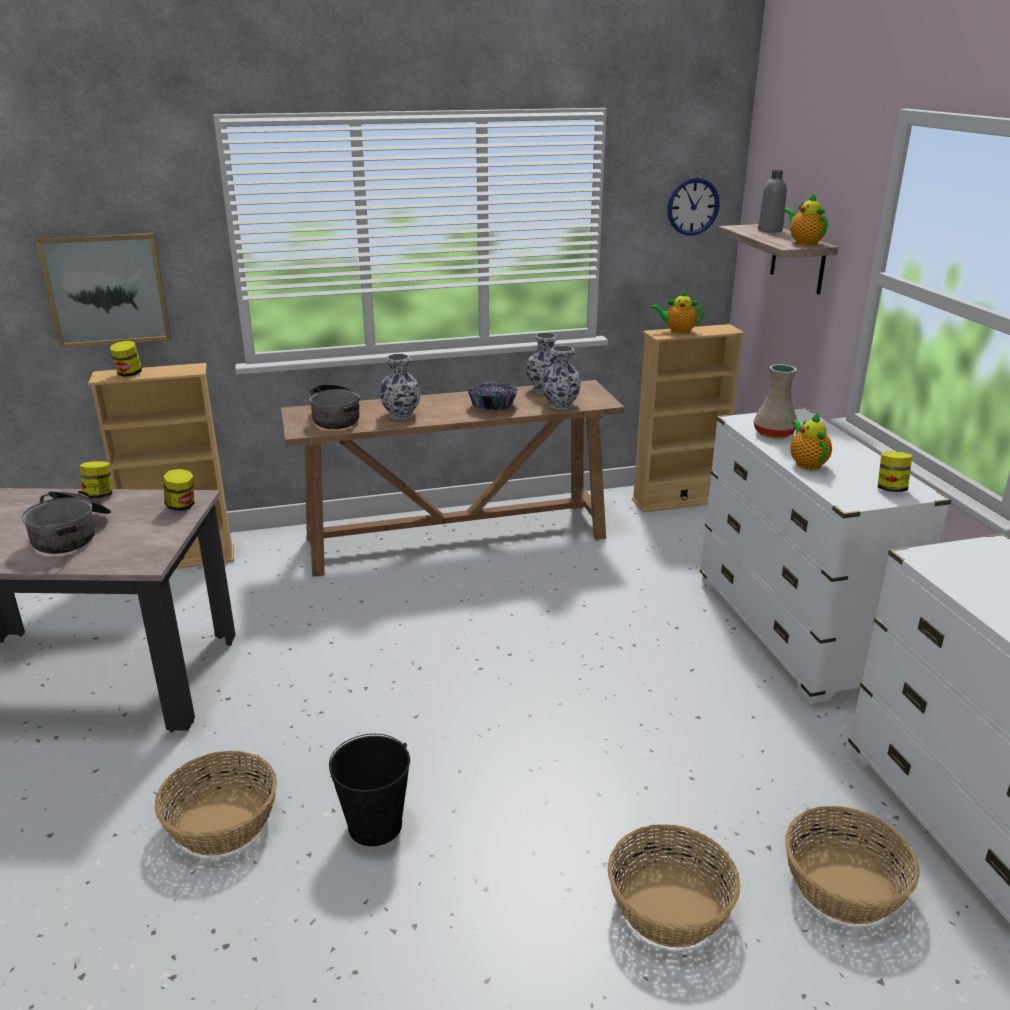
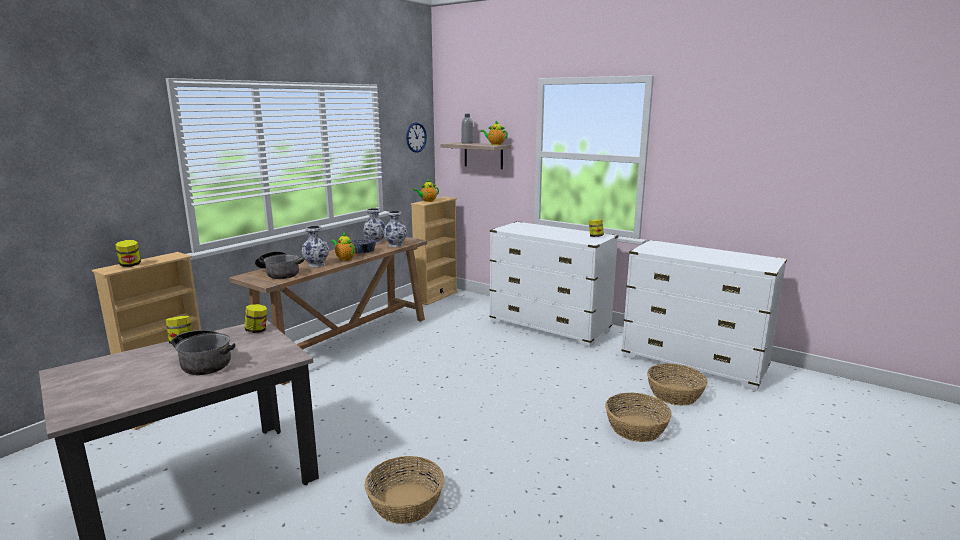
camera: 40 degrees left, 10 degrees down
(107, 289) = (88, 207): picture -> none
(375, 825) = (486, 464): black bucket -> none
(773, 433) = (523, 230): beige vase -> none
(806, 464) = (554, 236): teapot -> teapot (344, 259)

